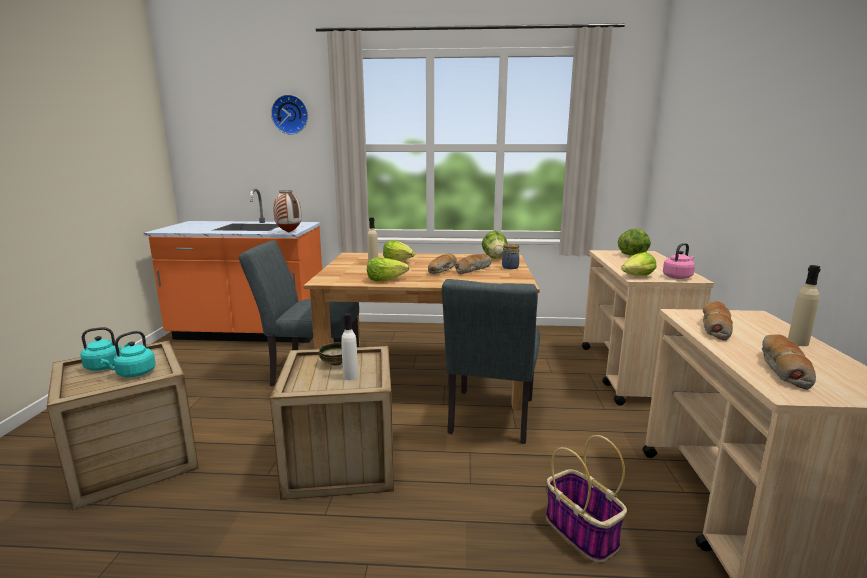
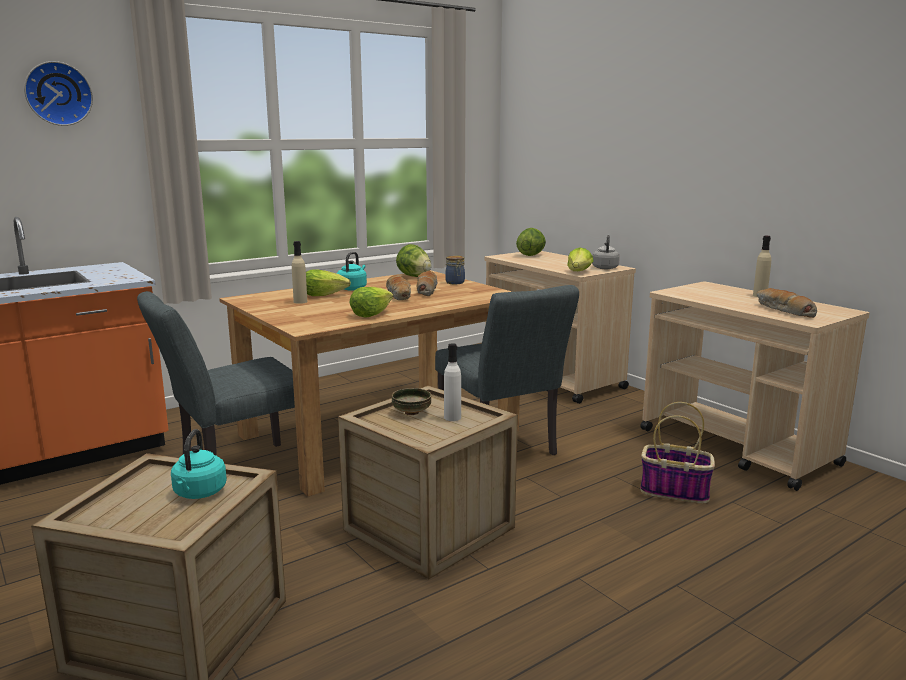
camera: 40 degrees left, 0 degrees up
(106, 366) = (131, 501): turquoise kettle -> turquoise kettle (353, 288)
(288, 232) = (134, 279): vase -> none
(678, 277) = (605, 268): pink kettle -> grey kettle
(714, 327) = (705, 296): bread -> none

